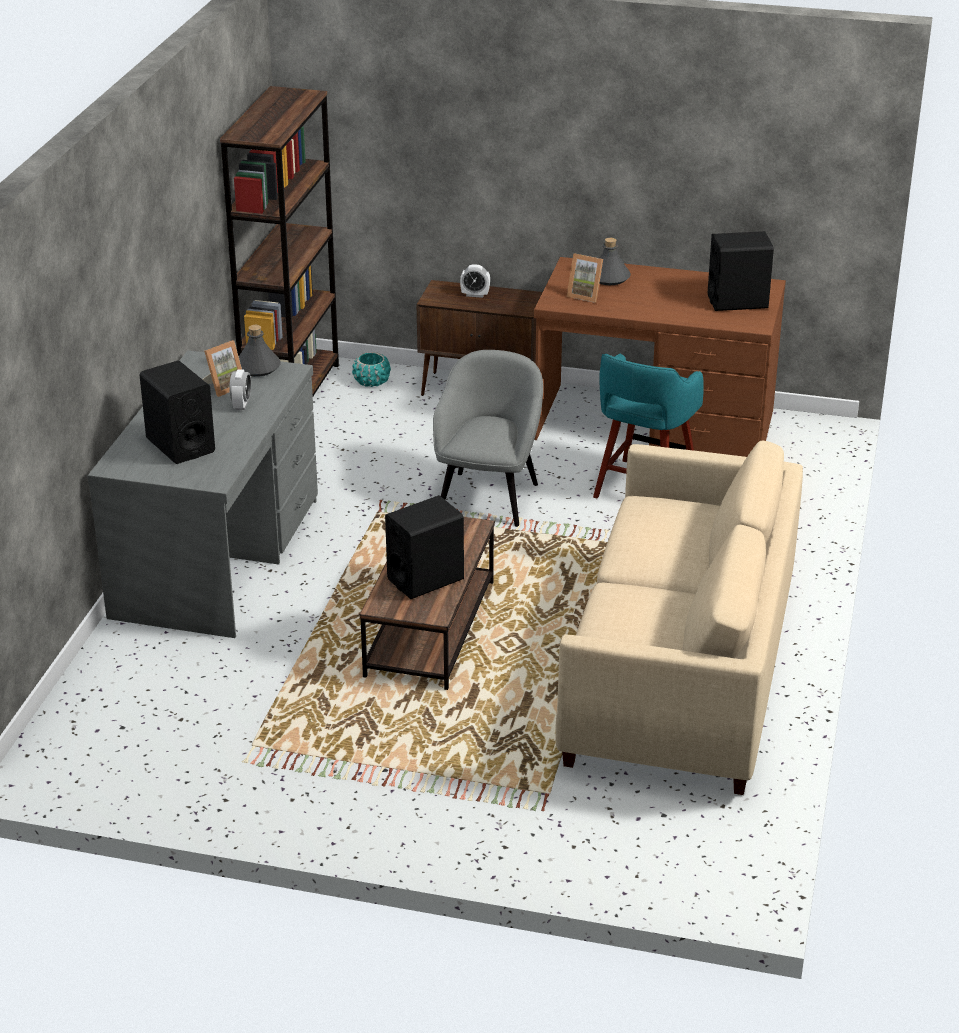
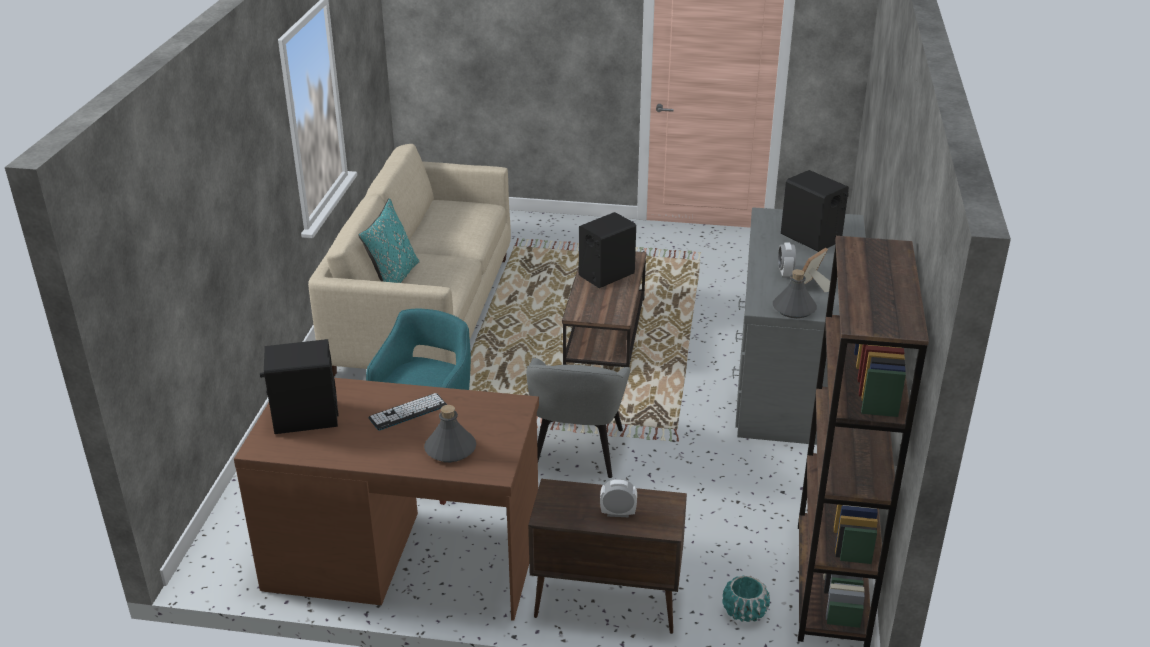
camera: 175 degrees right, 0 degrees up
(585, 295) = (480, 419): picture frame -> none
(649, 302) = (408, 412): none -> keyboard
(710, 534) = (392, 279): none -> turquoise pillow

